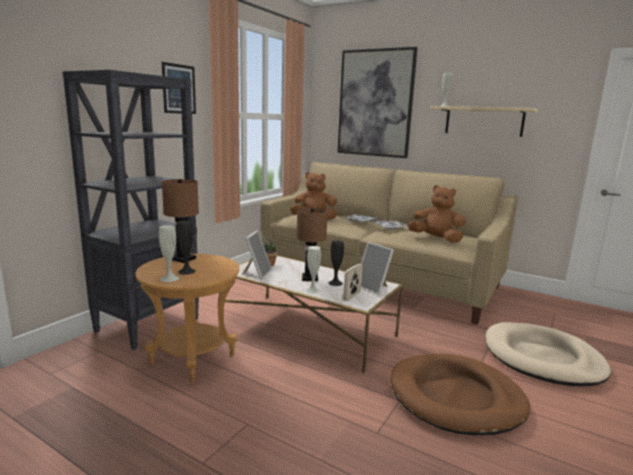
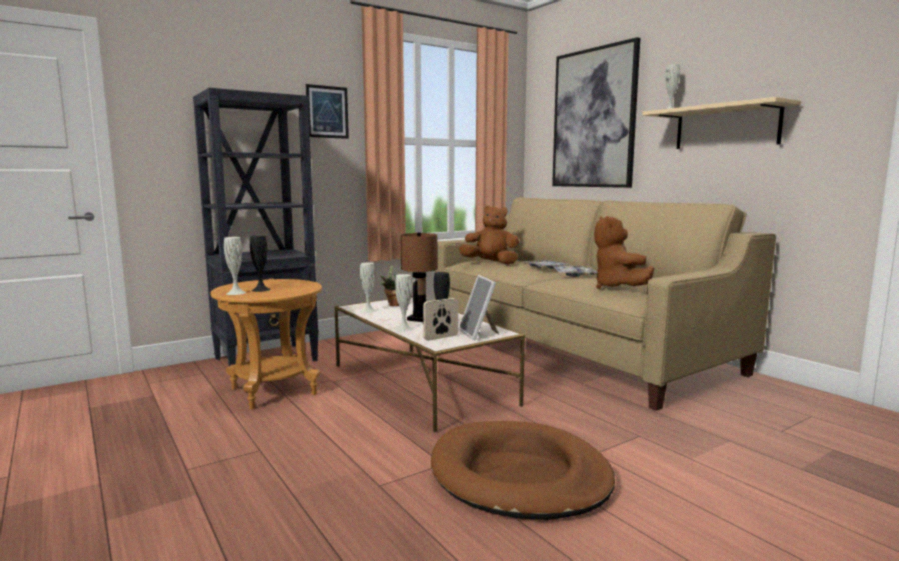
camera: 25 degrees right, 5 degrees down
(183, 259) = (276, 282): brown table lamp -> none
(257, 274) = (368, 311): picture frame -> white vase
(436, 239) = (617, 287): brown plush toy -> brown plush toy turned 150 degrees counterclockwise
(542, 358) = (712, 461): beige dog bed -> none

